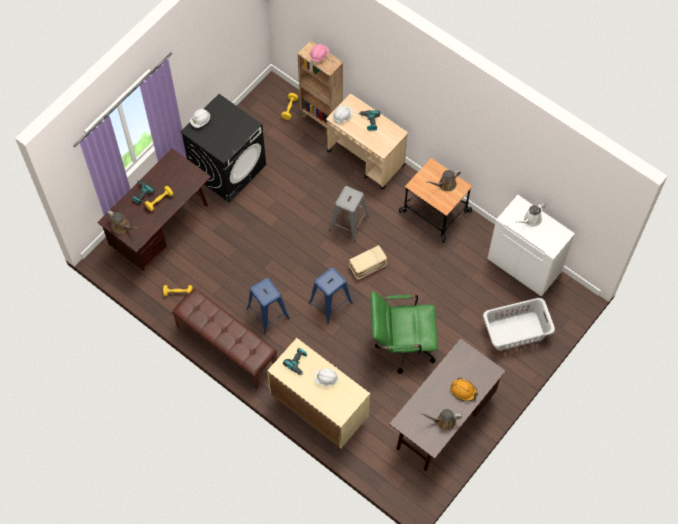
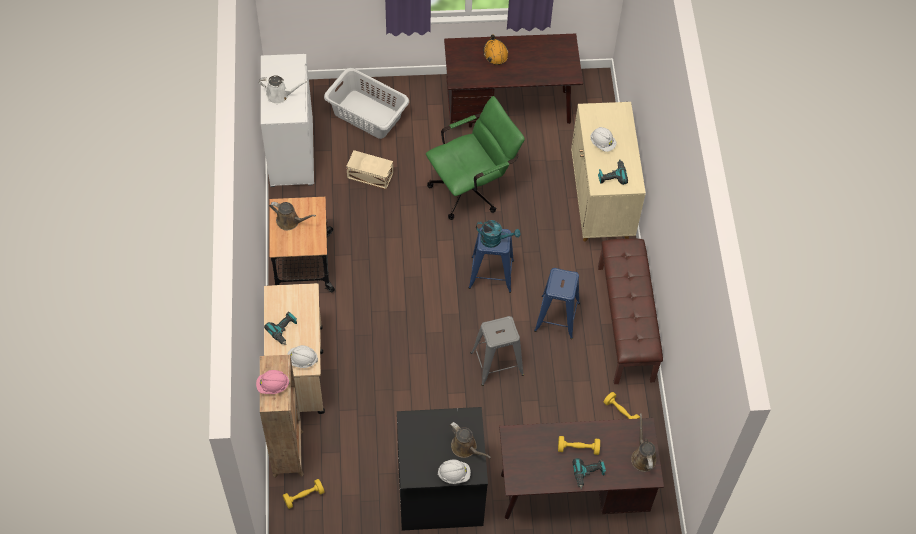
camera: 135 degrees left, 5 degrees down
(329, 280) = (495, 240): none -> turquoise watering can
(349, 223) = (389, 326): grey stool -> grey stool (497, 363)
(368, 266) = (420, 273): beige storage box -> beige storage box (369, 175)
(401, 345) = (472, 188): green office chair -> green office chair turned 75 degrees counterclockwise
(443, 421) = (538, 48): brown watering can -> brown watering can (466, 448)

